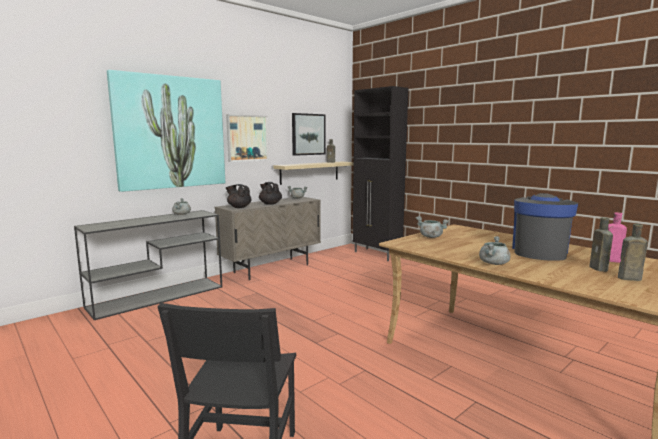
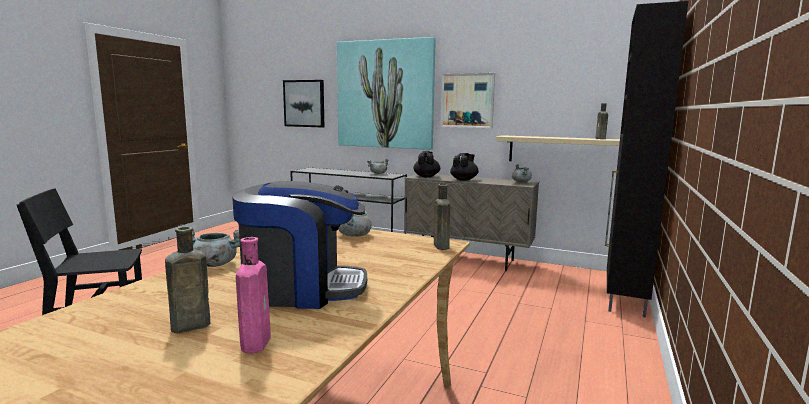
camera: 65 degrees right, 0 degrees up
(308, 134) = (564, 96): picture -> picture (304, 103)
(627, 278) = (121, 346): brown bottle -> brown bottle (440, 246)

